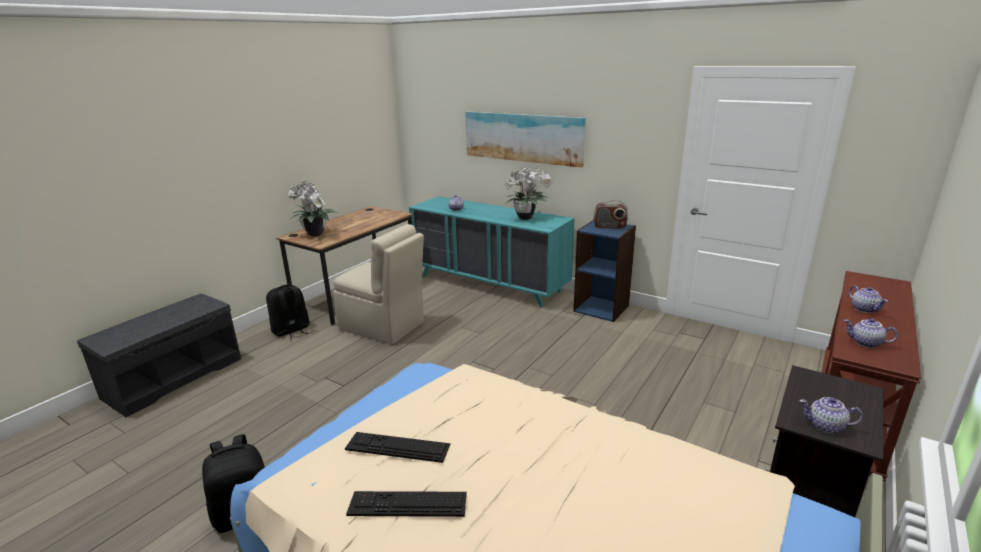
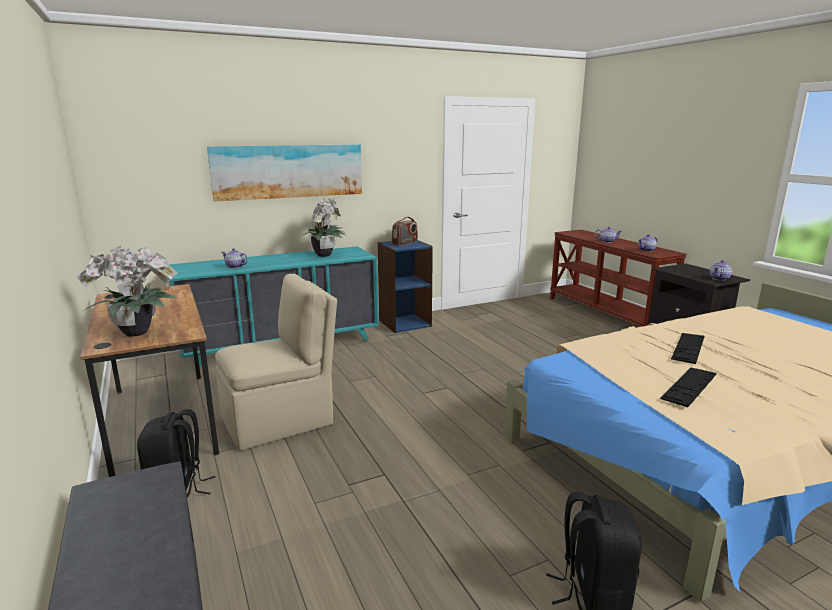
camera: 60 degrees left, 5 degrees down
(407, 504) = (769, 394): keyboard -> keyboard (688, 347)

